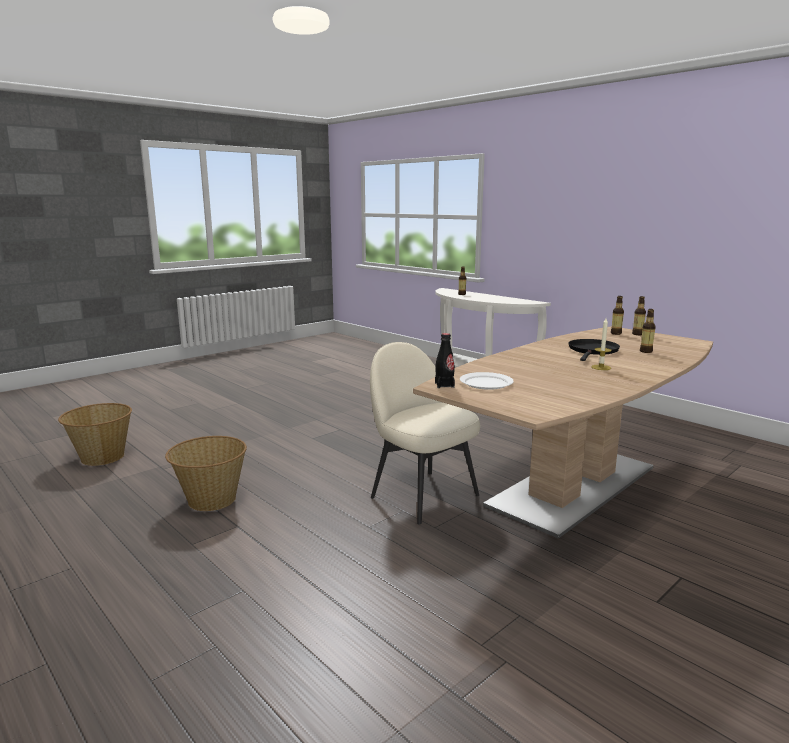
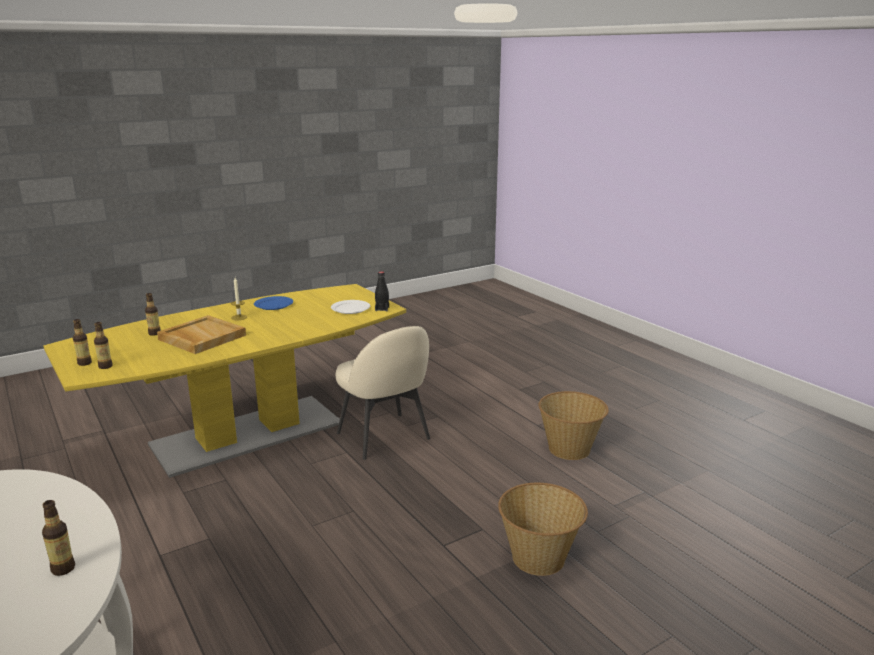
camera: 170 degrees left, 5 degrees up
(102, 457) = (737, 519): basket -> basket (539, 558)
(573, 486) = (248, 434): brown dining table -> yellow dining table
(593, 351) = (201, 337): black frying pan -> beige tray
(594, 382) = (273, 305): none -> blue plate

